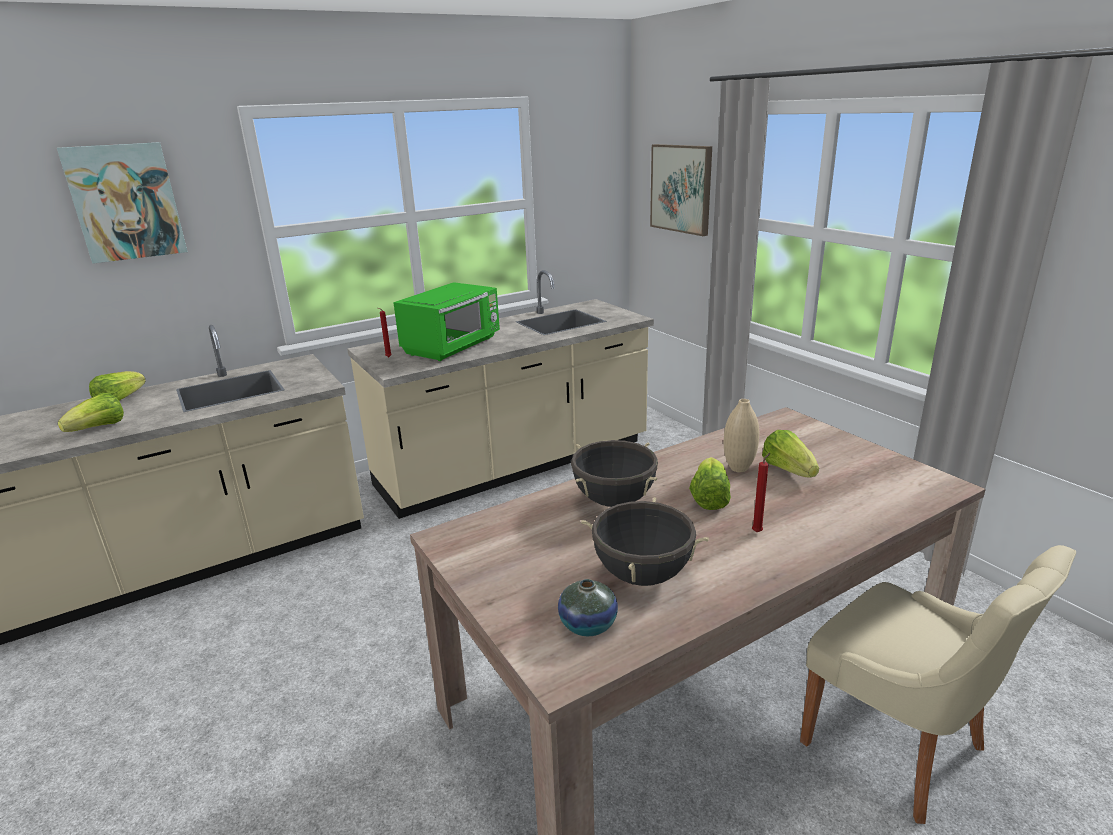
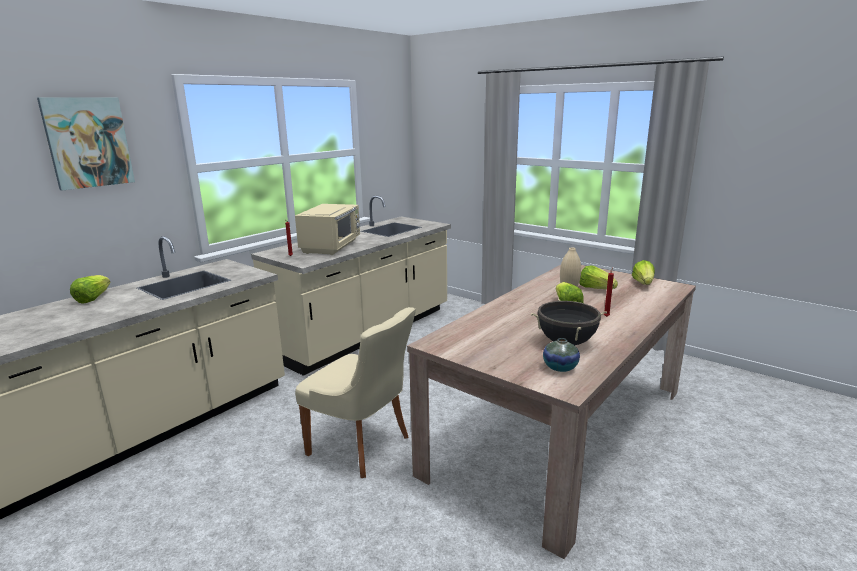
camera: 20 degrees left, 5 degrees down
(99, 428) = (98, 316): lettuce -> lettuce (643, 283)
(453, 346) = (332, 247): green microwave -> beige microwave
(614, 501) = (515, 313): black cooking pot -> none
(681, 188) = (454, 141): picture -> none
(899, 748) = (682, 436): beige chair -> beige chair (362, 446)

